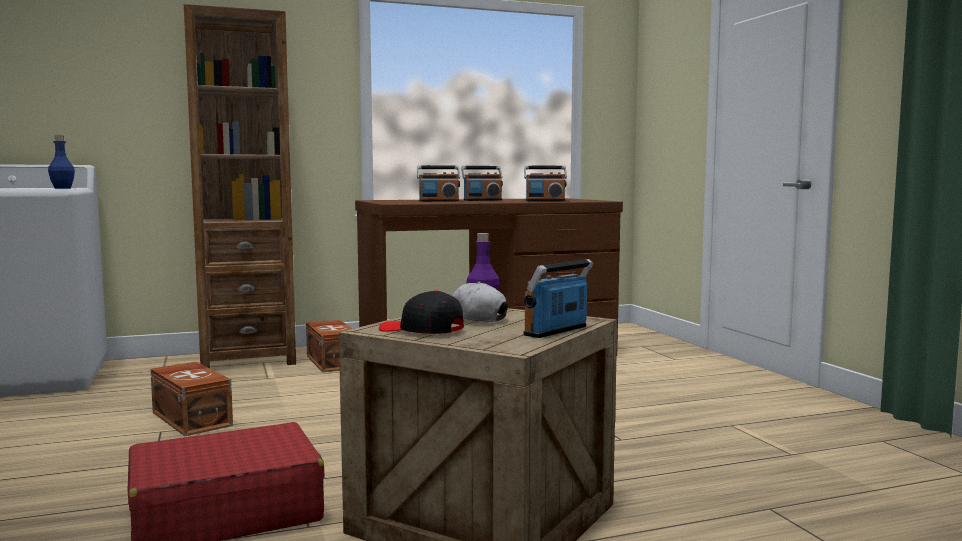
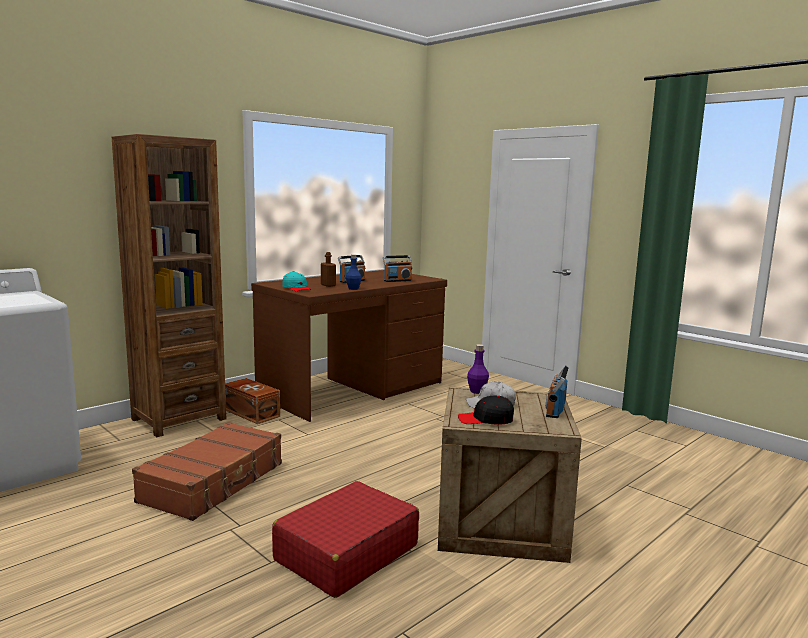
camera: 25 degrees left, 5 degrees up
(62, 188) = (48, 301): blue bottle -> blue bottle (353, 289)
(192, 418) = (214, 482): brown storage box -> brown suitcase
(391, 201) = (296, 288): none -> turquoise cap
(438, 201) = (328, 285): radio -> brown bottle

